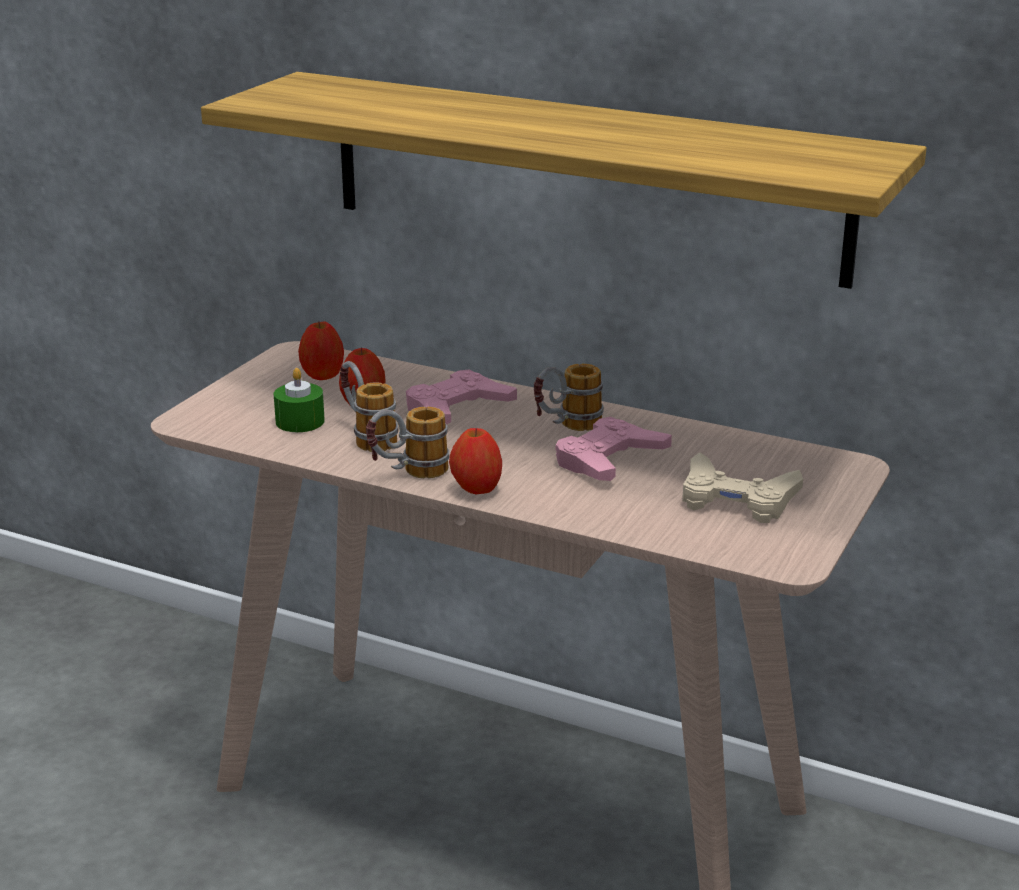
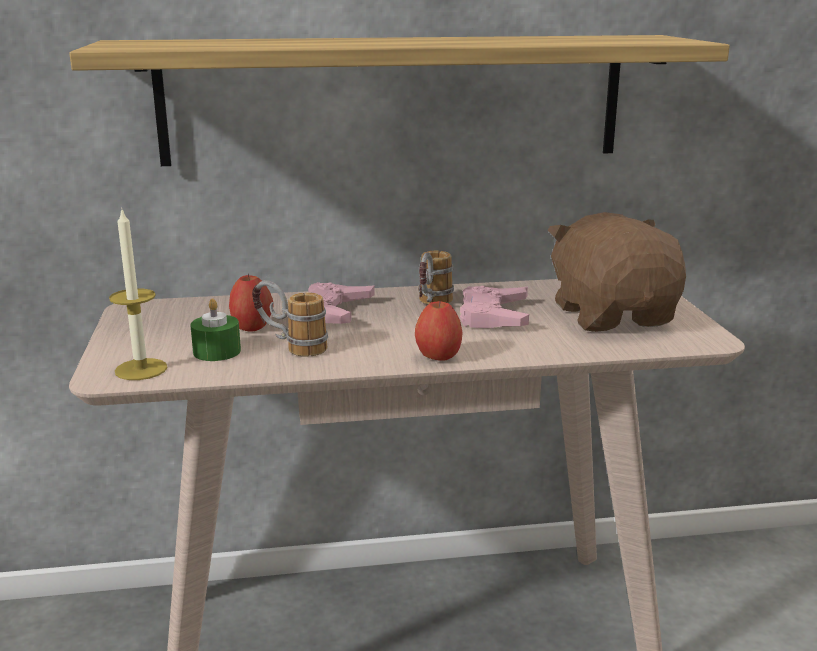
camera: 35 degrees left, 5 degrees down
(220, 421) = (141, 369): none -> candle
(323, 375) = (184, 317): apple -> none
(408, 474) = (369, 362): mug -> none
(736, 499) = (613, 316): beige game controller -> brown plush toy

